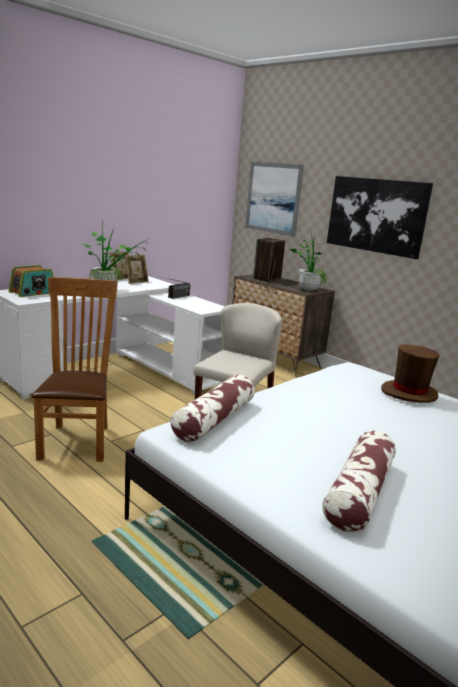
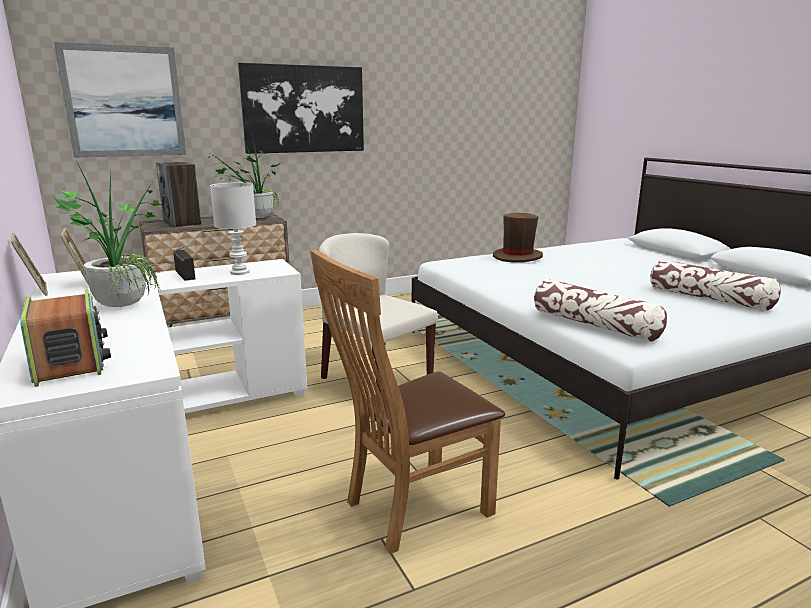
camera: 70 degrees left, 0 degrees up
(77, 440) = (410, 508): brown chair -> brown chair turned 45 degrees counterclockwise
(192, 304) = (240, 272): none -> white table lamp

